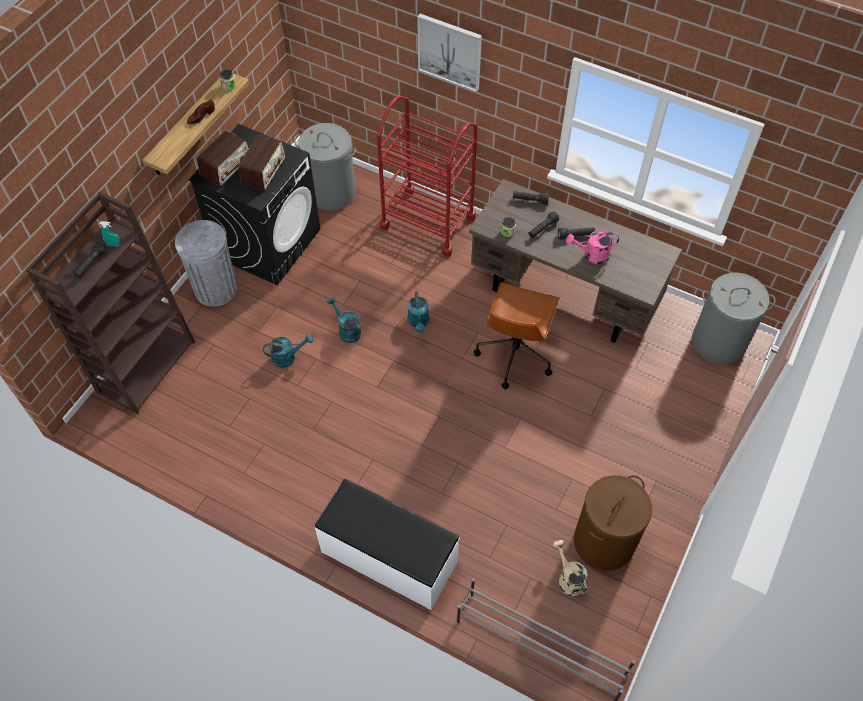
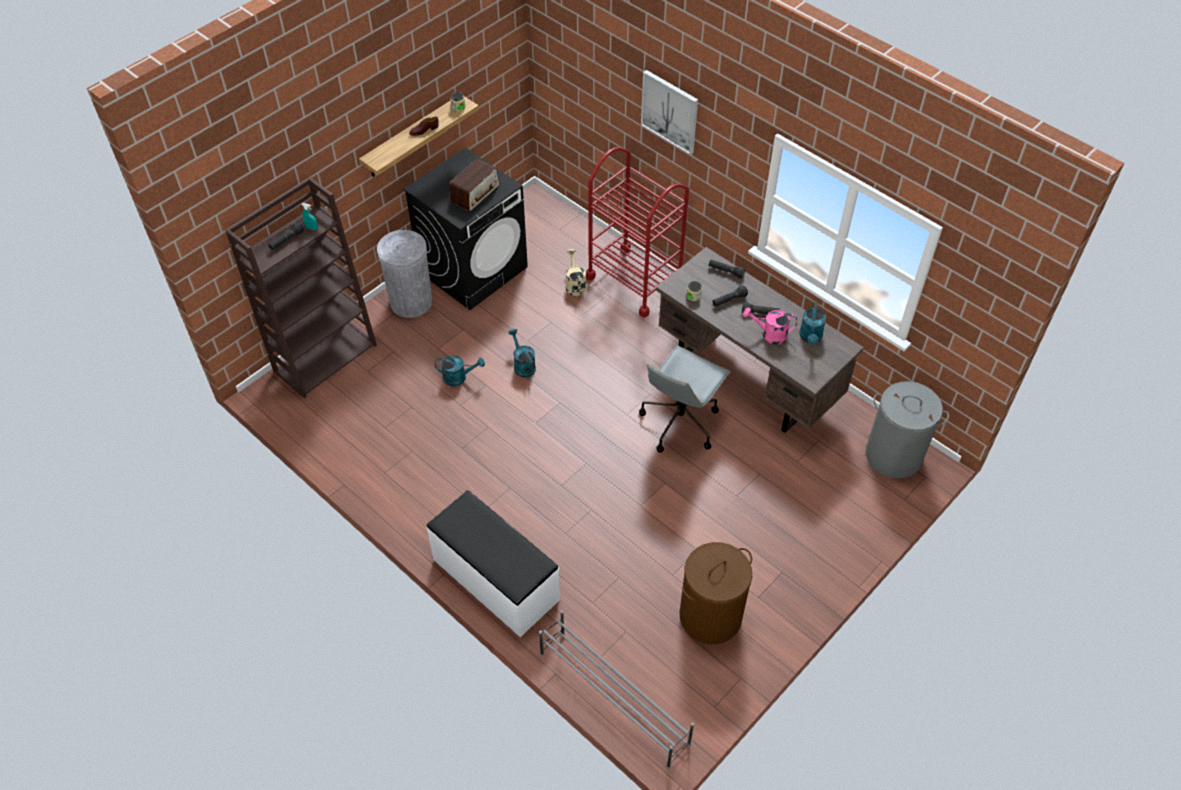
camera: 15 degrees right, 5 degrees down
(226, 166) = (441, 183): radio -> none
(331, 192) = (548, 235): grey laundry basket -> none
(419, 322) = (595, 372): turquoise watering can -> turquoise watering can (810, 337)
(515, 354) = (680, 422): brown office chair -> grey office chair
(568, 578) = (663, 641): beige watering can -> beige watering can (575, 284)

